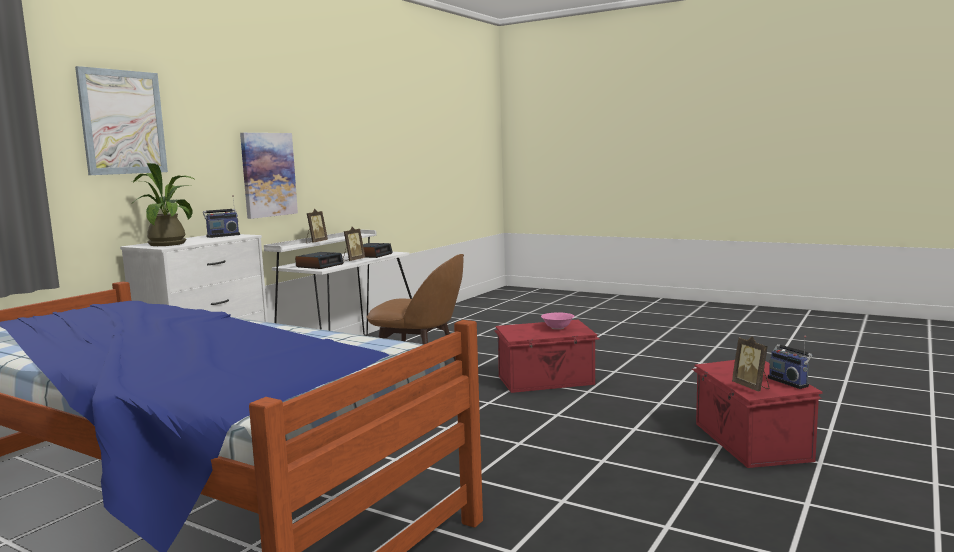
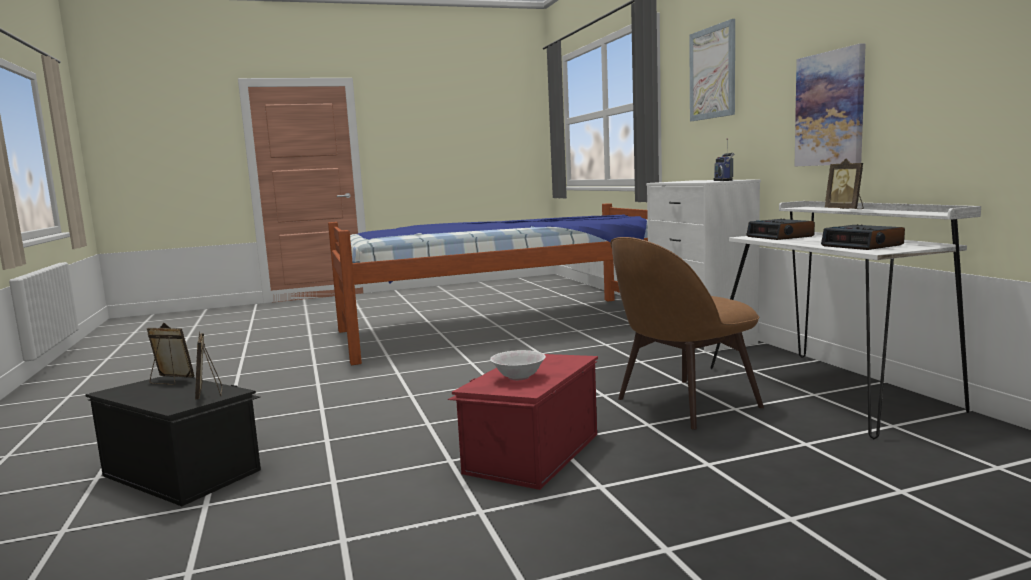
camera: 130 degrees right, 0 degrees up
(170, 243) = (683, 181): potted plant -> none
(353, 260) = (811, 241): picture frame -> picture frame (209, 394)
(557, 328) = (518, 377): pink bowl -> white bowl
(750, 442) = (183, 472): red storage box -> black storage box
(789, 382) = (124, 393): radio -> none

